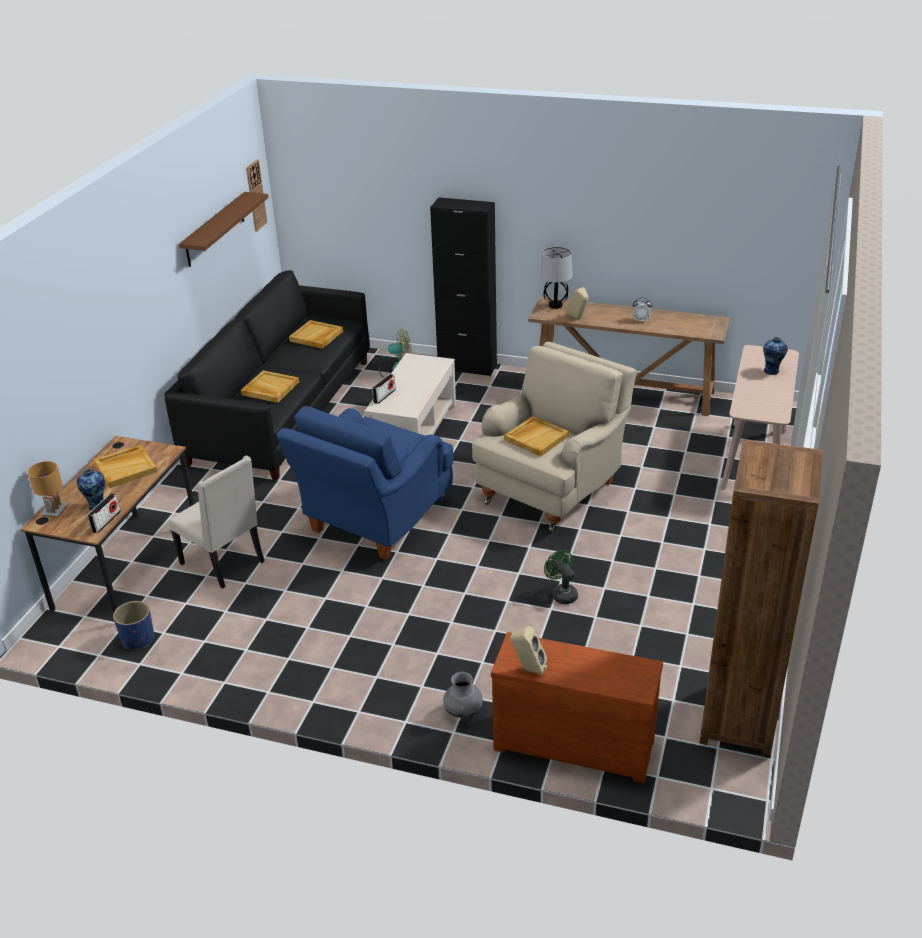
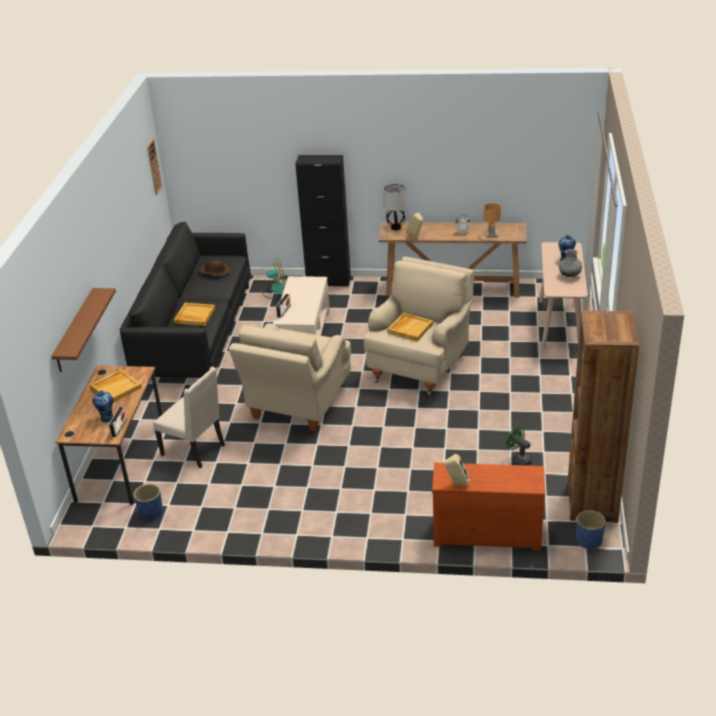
camera: 10 degrees left, 0 degrees up
(54, 511) = (75, 425): brown table lamp -> brown table lamp (491, 234)
(215, 229) = (134, 198): brown shelf -> brown shelf (75, 331)
(316, 336) = (215, 271): beige tray -> brown hat
(375, 520) = (297, 404): blue armchair -> beige armchair
(463, 712) = (405, 525): grey vase -> grey vase (569, 275)
(562, 593) = (449, 437): green fan -> green fan (518, 459)
(720, 780) = (589, 541): none -> blue planter

